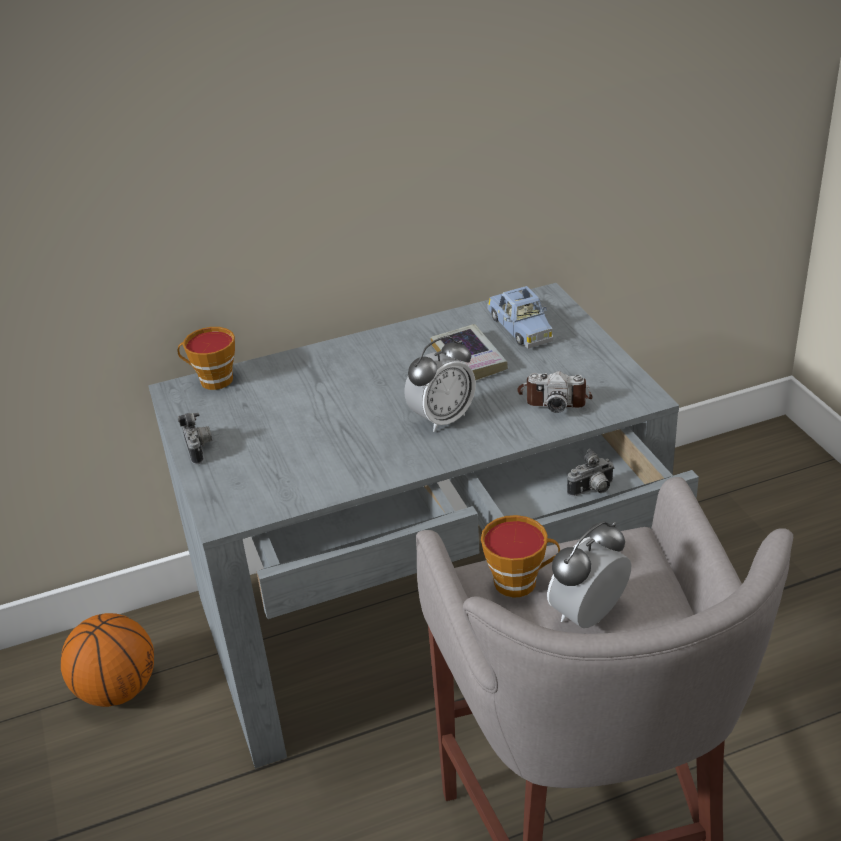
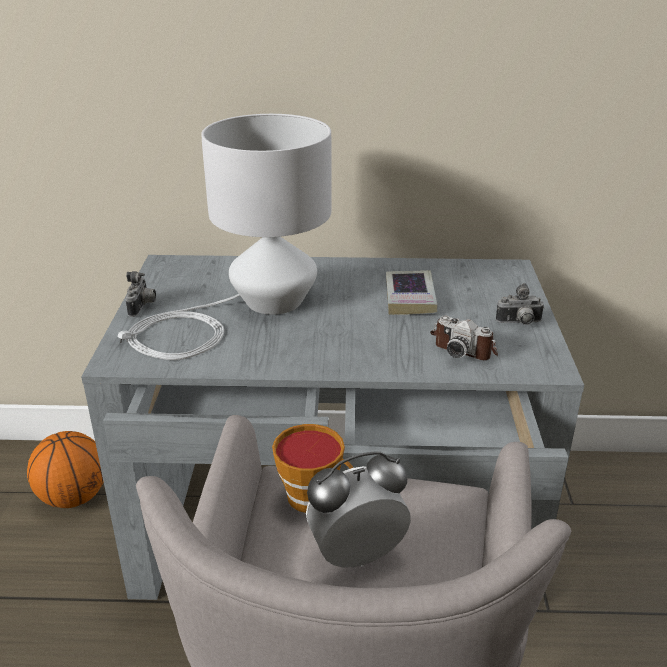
camera: 20 degrees right, 5 degrees down
(212, 380) = (195, 262): cup -> none
(308, 427) = (237, 313): none -> white table lamp
(442, 419) = (352, 337): alarm clock -> none
(521, 328) = (473, 285): blue toy car -> none
(592, 491) = (467, 443): camera -> camera (519, 323)

